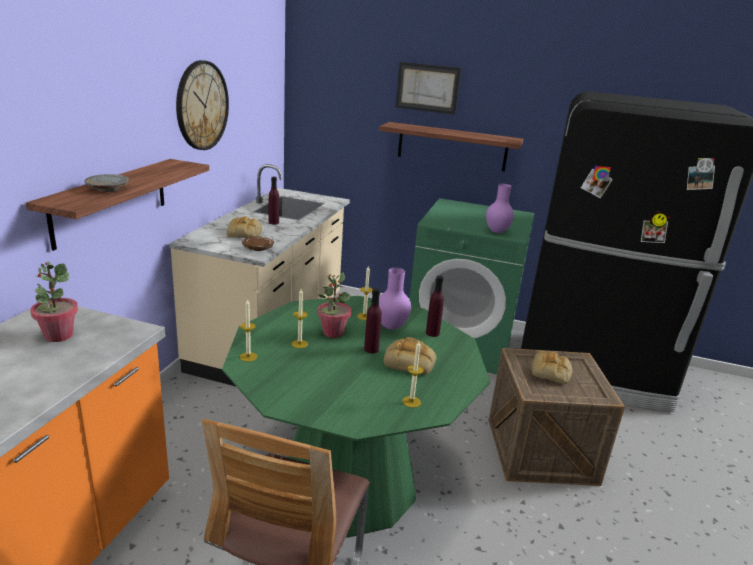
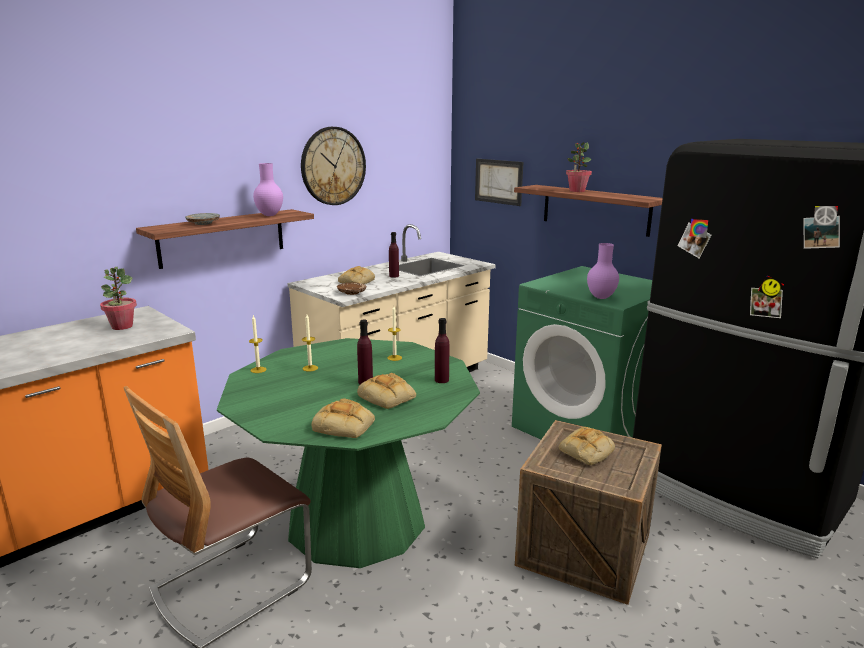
camera: 30 degrees right, 5 degrees down
(333, 333) = (349, 365): potted plant -> potted plant (577, 191)
(392, 327) = (409, 369): purple vase -> purple vase (270, 215)
(411, 401) = (345, 425): candle -> bread
(427, 88) = (570, 147): picture -> picture (498, 181)

